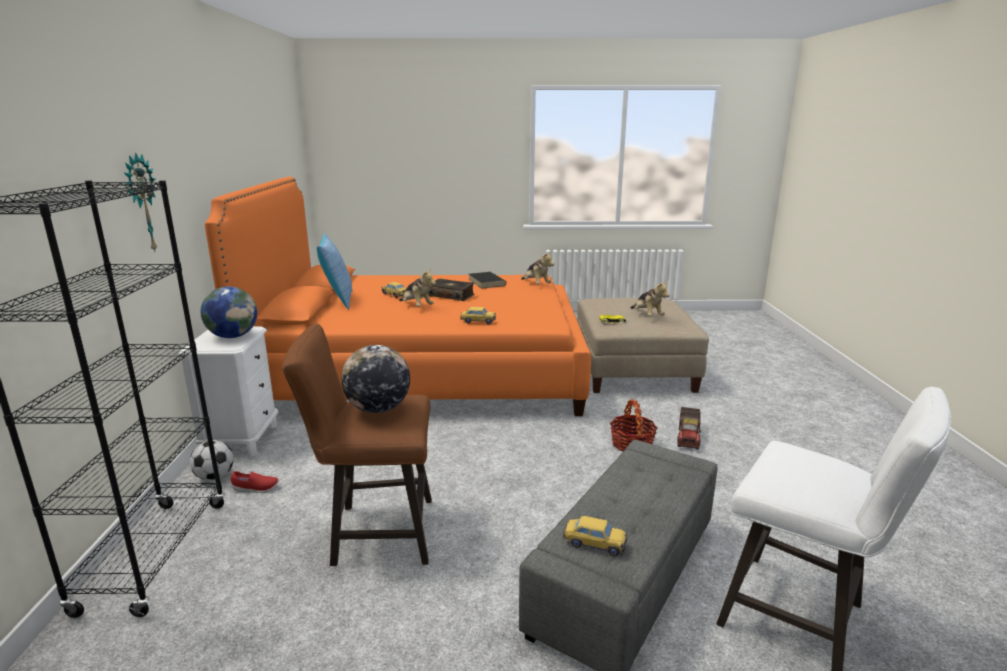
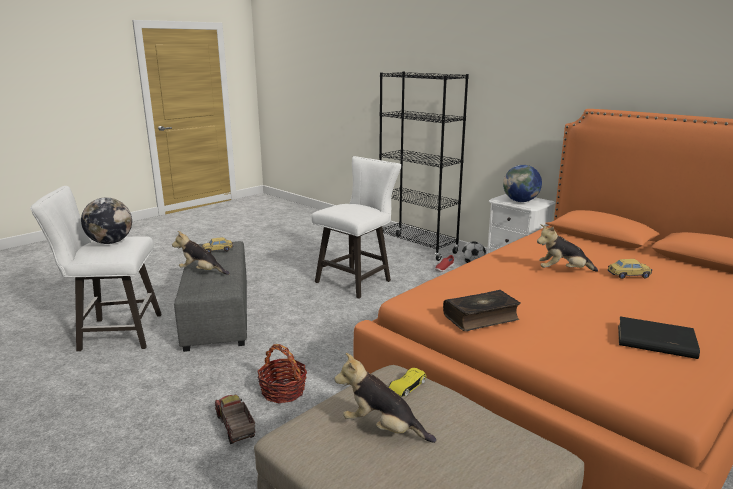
camera: 135 degrees right, 0 degrees up
(141, 204) = (516, 95): wall clock -> none
(338, 300) = (630, 253): pillow -> none
(374, 532) = (357, 280): brown stool -> white stool
(378, 409) = (352, 206): globe -> globe (110, 242)
(451, 295) = (592, 296): book -> book (481, 318)
(478, 322) = (469, 275): toy car -> none
(536, 284) = (602, 371): plush toy -> plush toy (201, 272)

